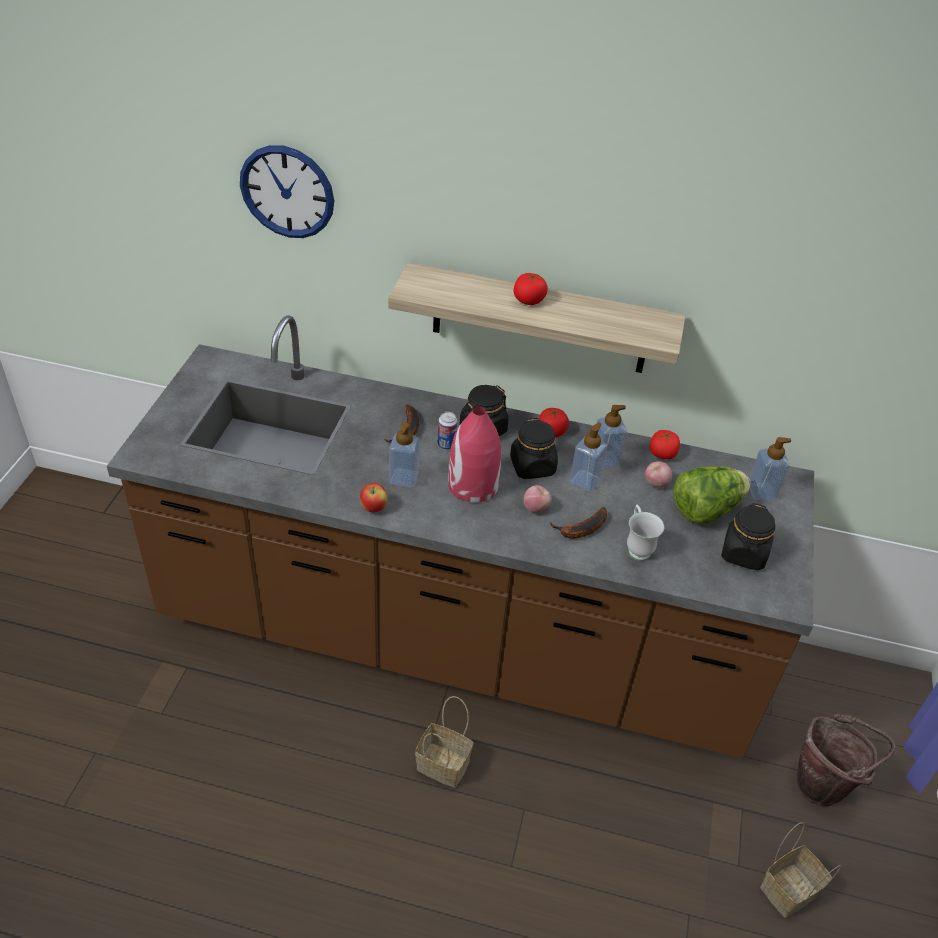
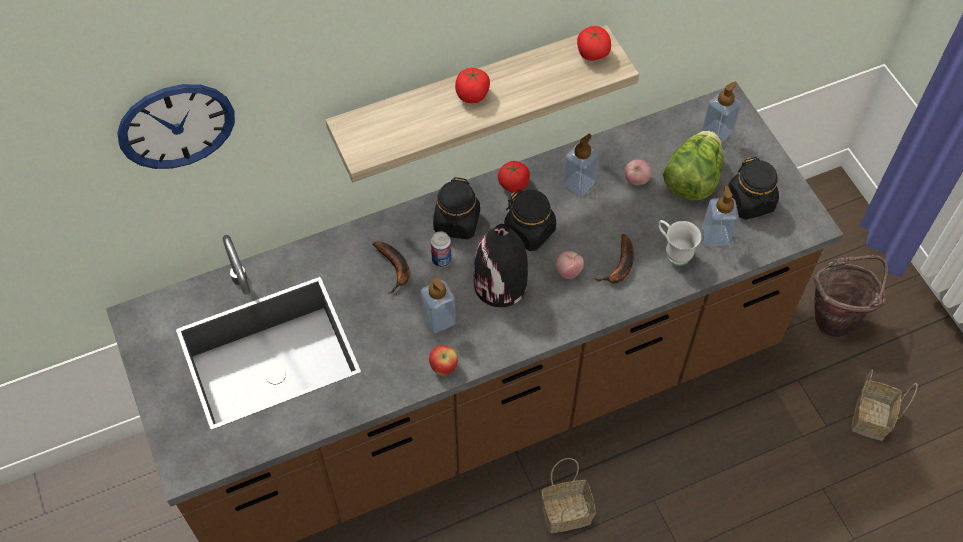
camera: 35 degrees left, 15 degrees up
(473, 485) = (500, 285): red vase -> black vase
(585, 481) = (582, 216): soap dispenser -> soap dispenser (715, 236)
(662, 454) = (616, 146): tomato -> tomato (592, 53)

